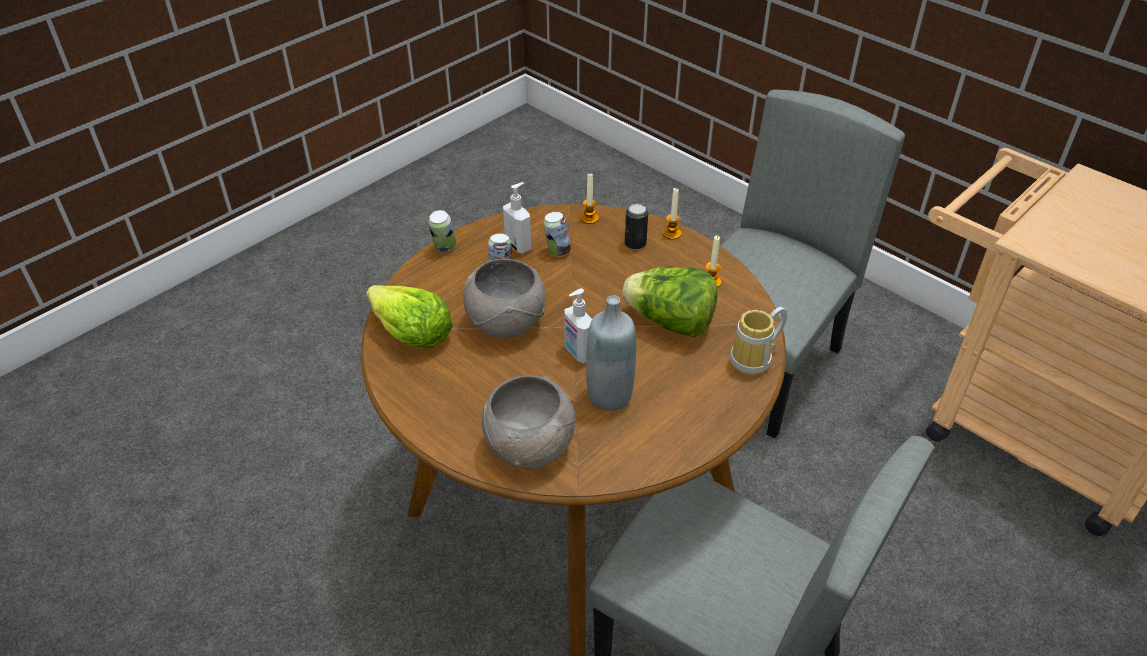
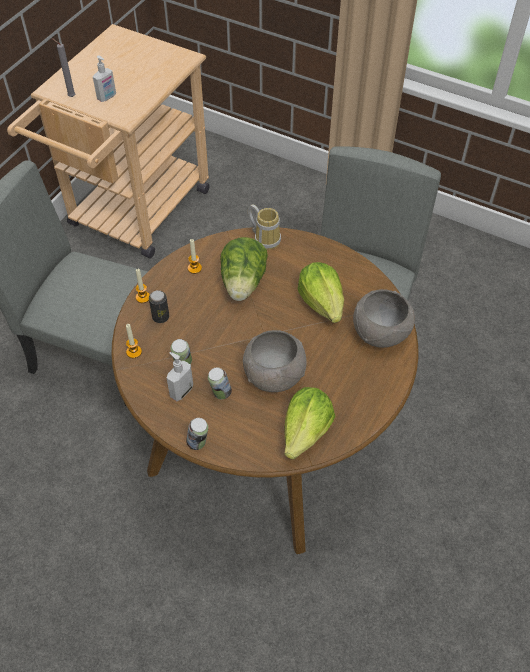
camera: 105 degrees left, 10 degrees up
(578, 353) = (290, 327): soap dispenser -> soap dispenser (107, 97)
(609, 396) = (322, 303): grey bottle -> lettuce
(1074, 194) = (70, 96): none -> grey candle

